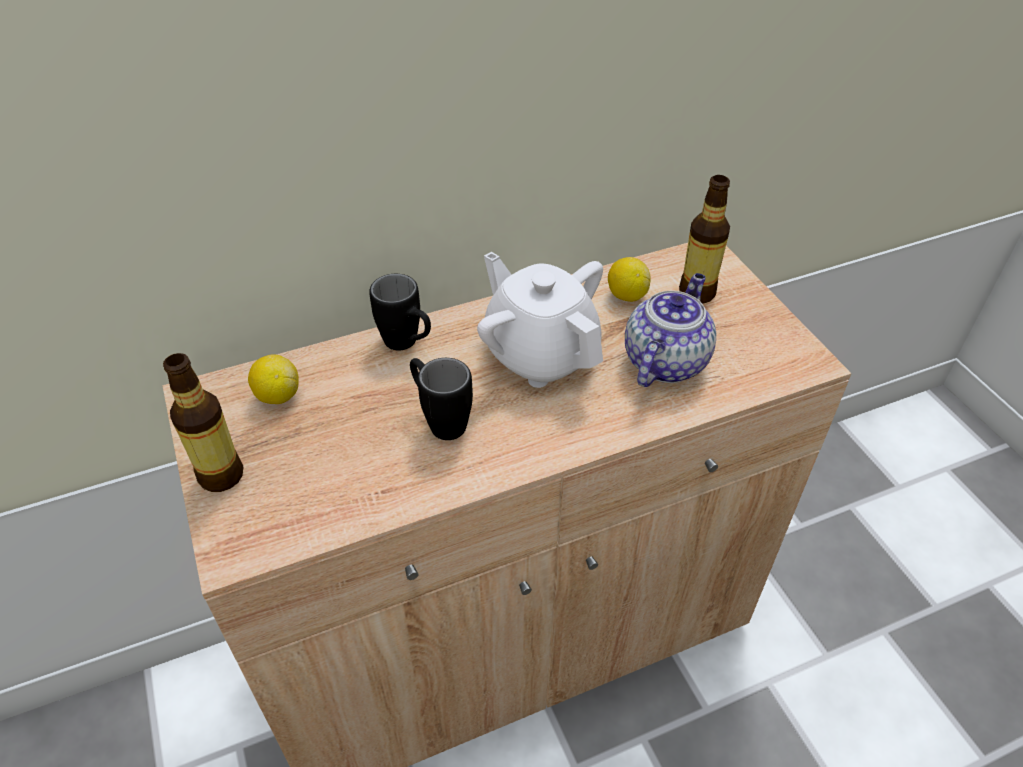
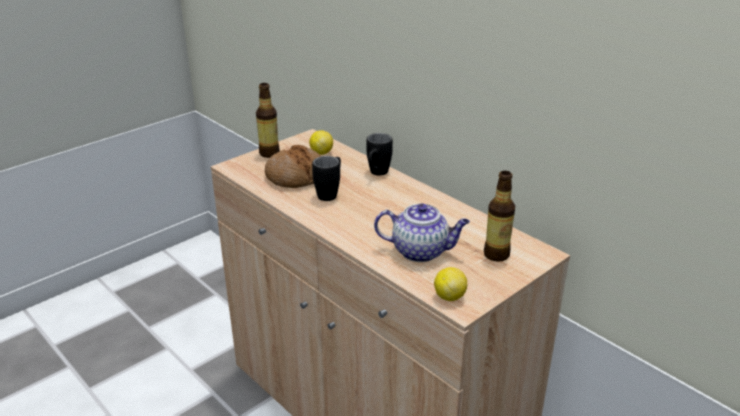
camera: 70 degrees right, 15 degrees down
(349, 453) = (296, 176): none -> bread
(540, 354) = (397, 211): white teapot -> none
(626, 295) = (471, 230): lemon -> lemon (449, 296)

